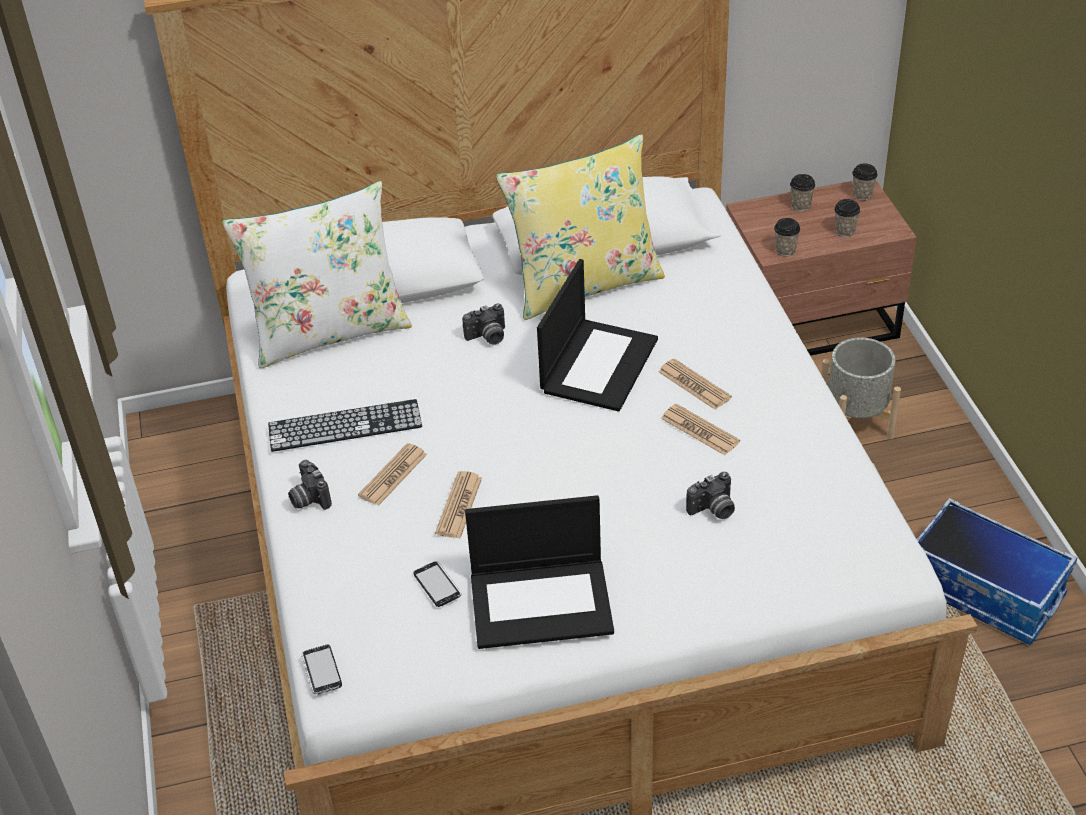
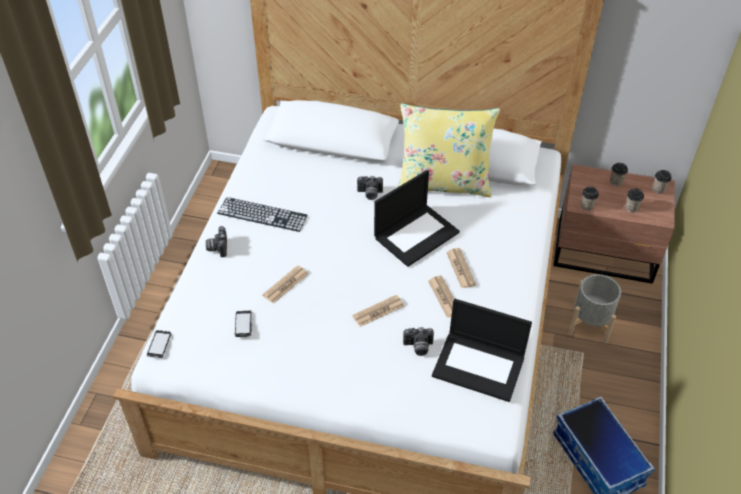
camera: 25 degrees right, 5 degrees up
(329, 331) = (292, 158): white pillow -> none
(393, 475) = (266, 252): newspaper -> newspaper (378, 311)
(542, 602) = (289, 359): laptop -> laptop (480, 366)

